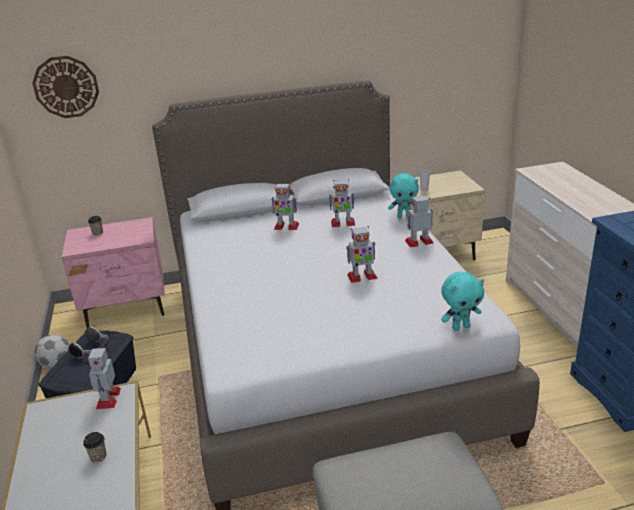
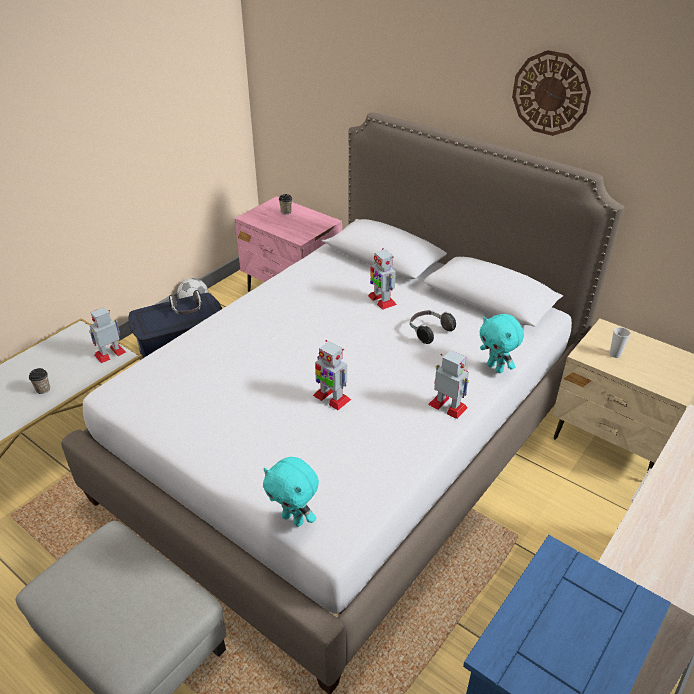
camera: 50 degrees right, 10 degrees up
(66, 87) = (296, 58): wall clock -> wall clock (551, 93)
(342, 223) = (429, 332): toy robot -> headphones

